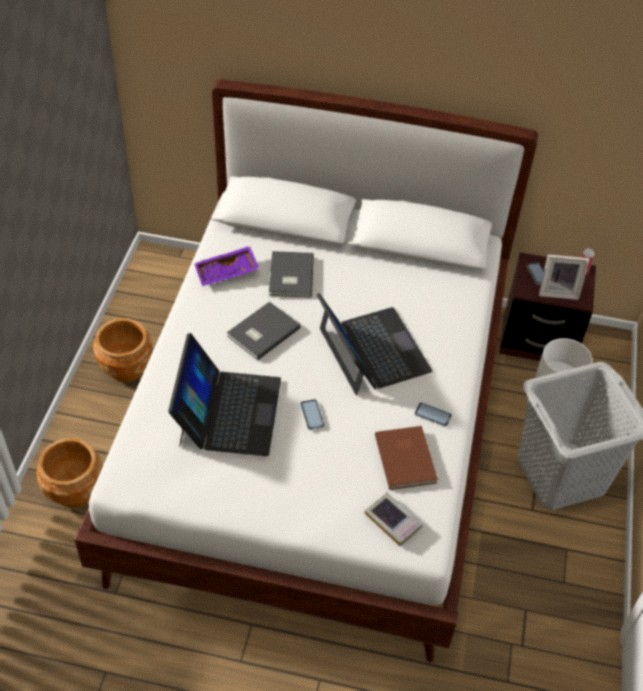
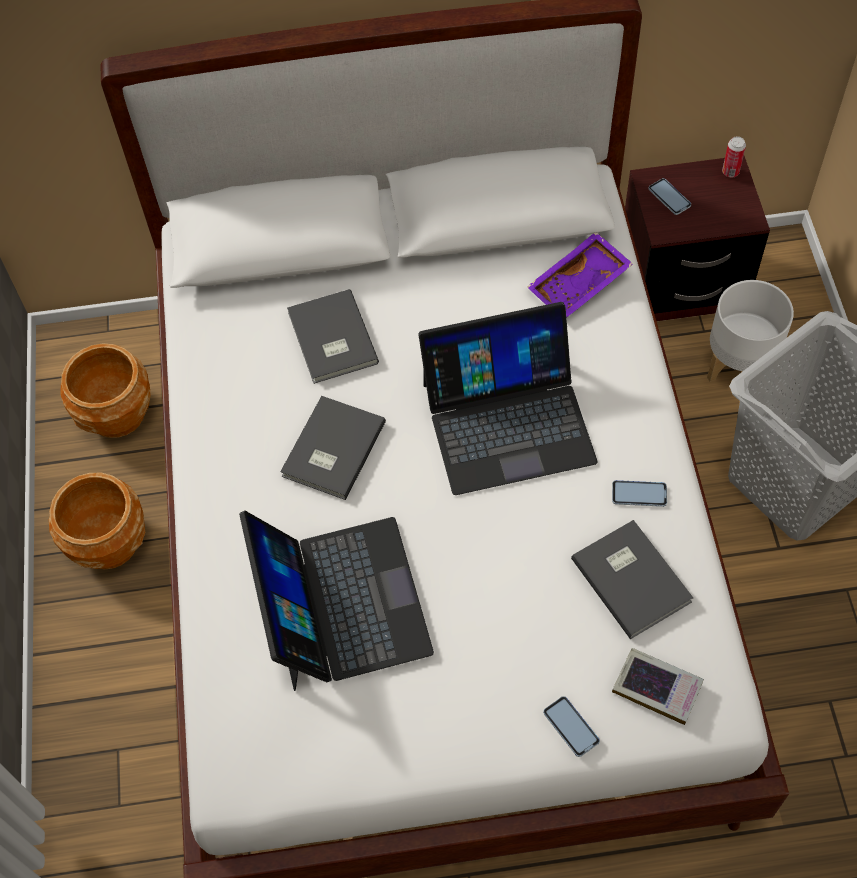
camera: 15 degrees left, 10 degrees up
(75, 490) = (119, 769): brown planter -> brown planter (116, 414)
(227, 273) = (233, 368): purple tray -> purple tray (580, 285)
(312, 415) = (466, 560): phone -> phone (571, 727)
(372, 350) = (508, 421): laptop -> laptop turned 120 degrees clockwise
(406, 458) = (632, 578): brown book -> grey book
(558, 291) = (709, 216): picture frame -> none

